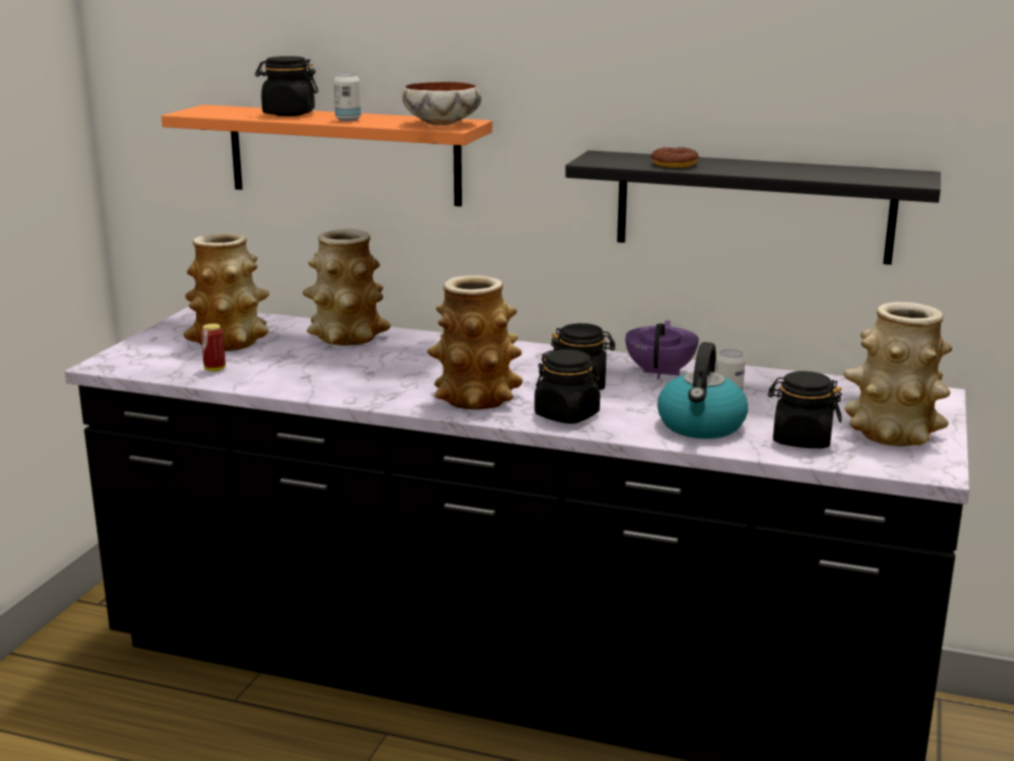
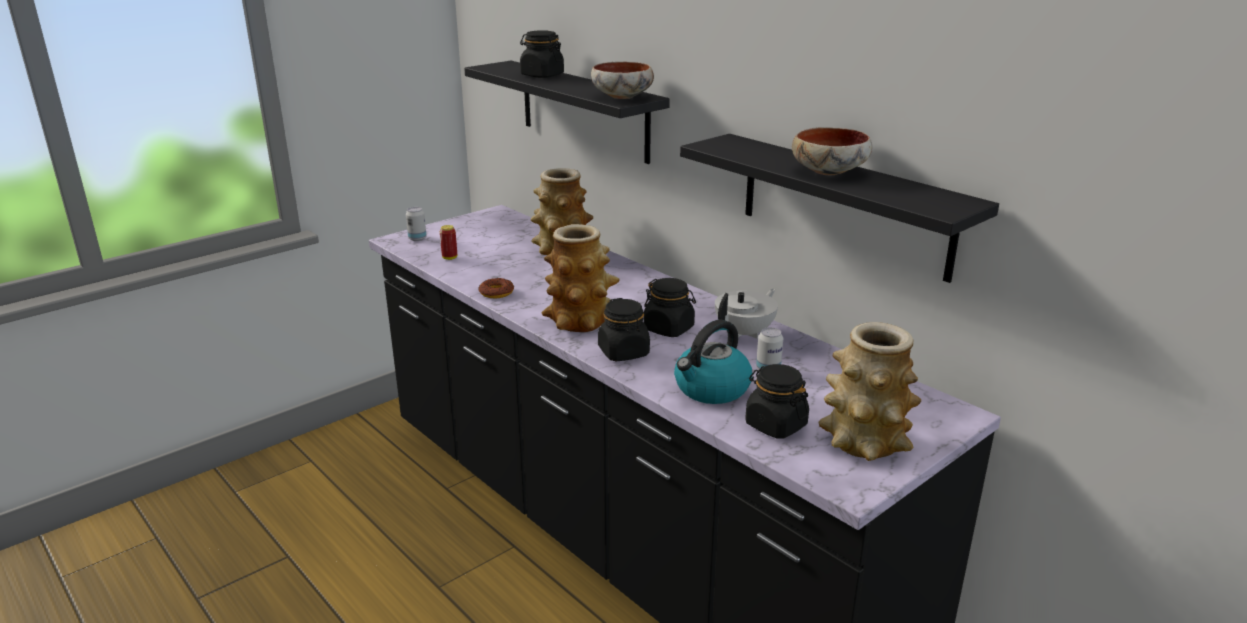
camera: 30 degrees right, 5 degrees up
(230, 342) = (485, 239): vase -> none
(344, 155) = (583, 110): orange shelf -> black shelf
(348, 119) = (568, 85): can -> can (417, 239)
(661, 373) = (745, 333): purple teapot -> white teapot
(674, 164) = (765, 158): donut -> donut (496, 292)
(757, 167) = (829, 171): none -> bowl

